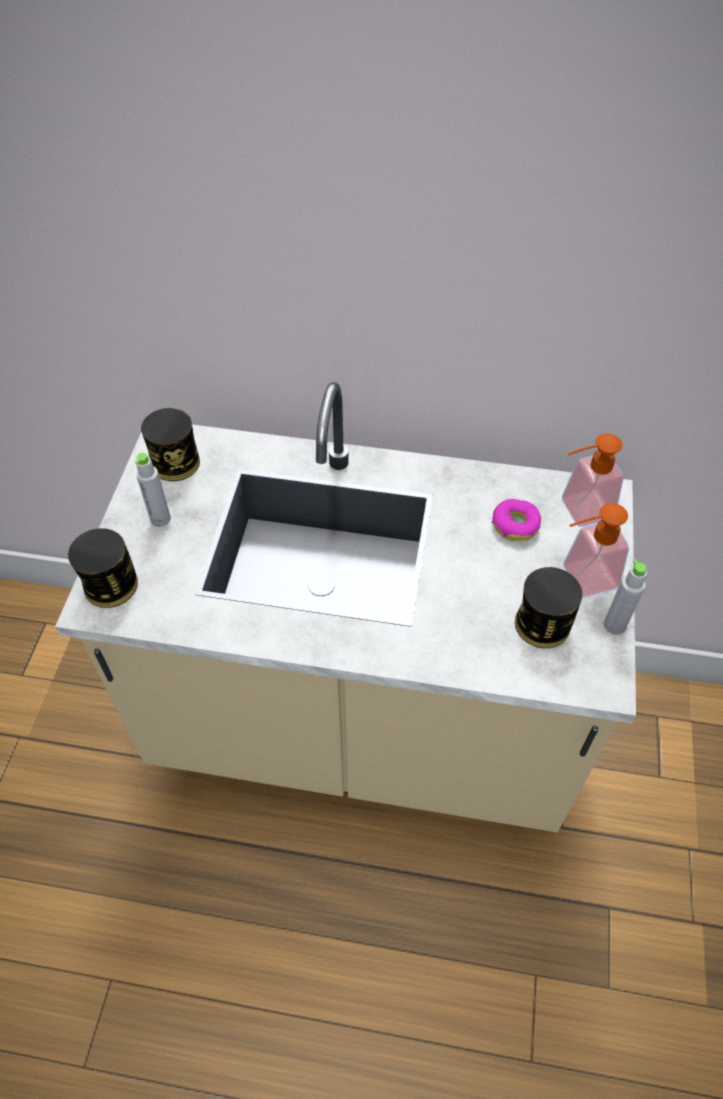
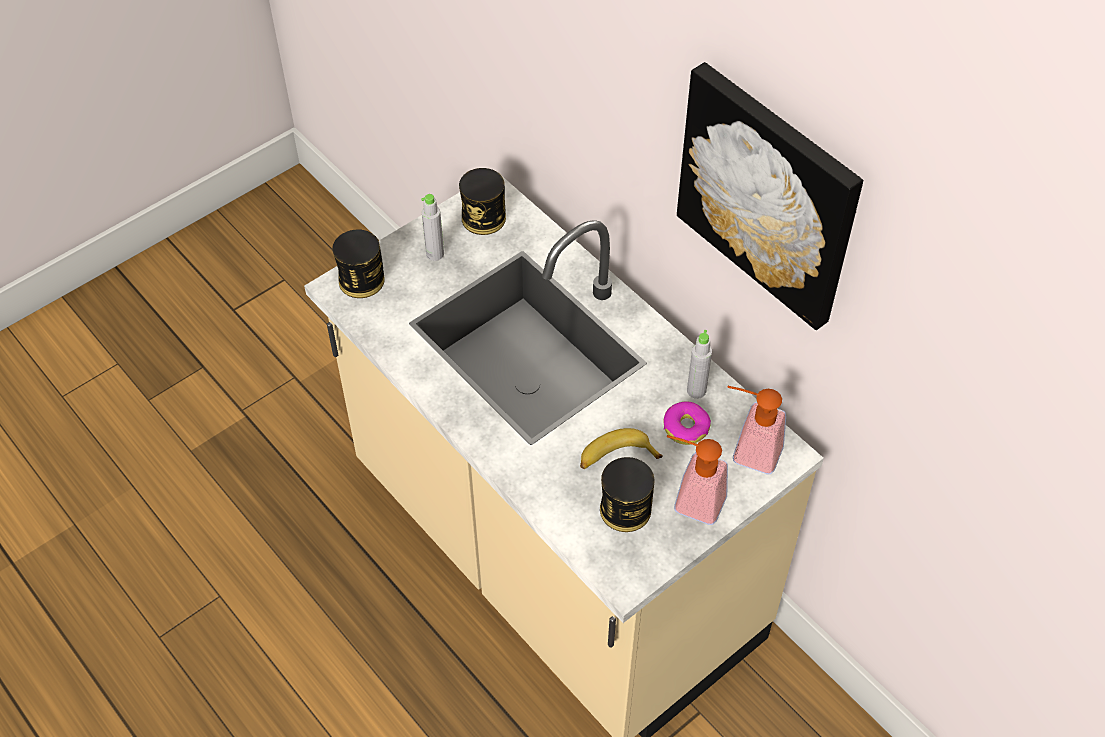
camera: 40 degrees right, 0 degrees up
(489, 586) = (616, 457): none -> banana
(545, 233) = (770, 193): none -> picture
(614, 625) = (678, 548): grey bottle -> grey bottle (696, 390)

